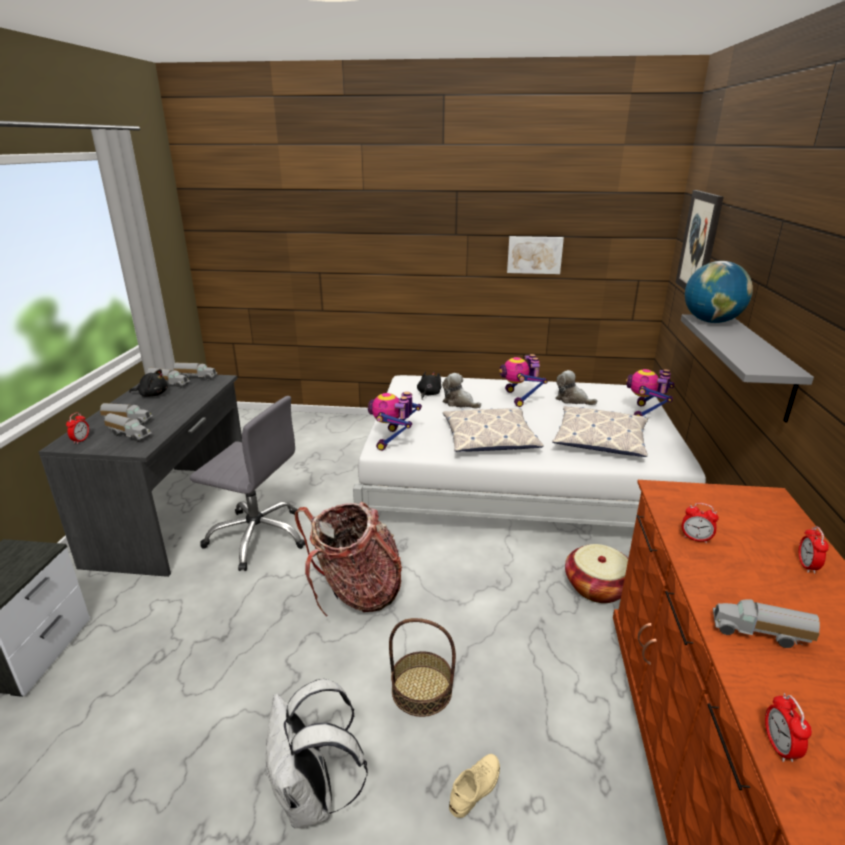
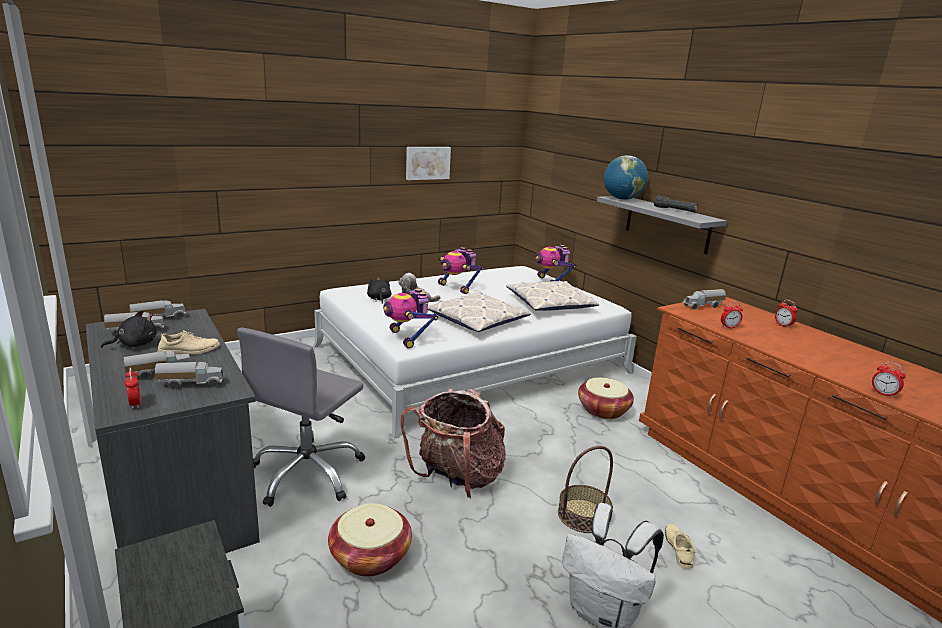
camera: 40 degrees left, 5 degrees down
(171, 408) = (189, 351): none -> beige shoe
(214, 626) = (370, 556): none -> basket
(258, 536) = (308, 473): grey office chair -> grey office chair turned 135 degrees clockwise
(572, 400) = (492, 282): plush toy -> none
(699, 243) = (563, 148): picture -> none
(756, 348) = (674, 210): none -> black flashlight
(759, 634) = (814, 358): toy truck -> toy truck (703, 306)

